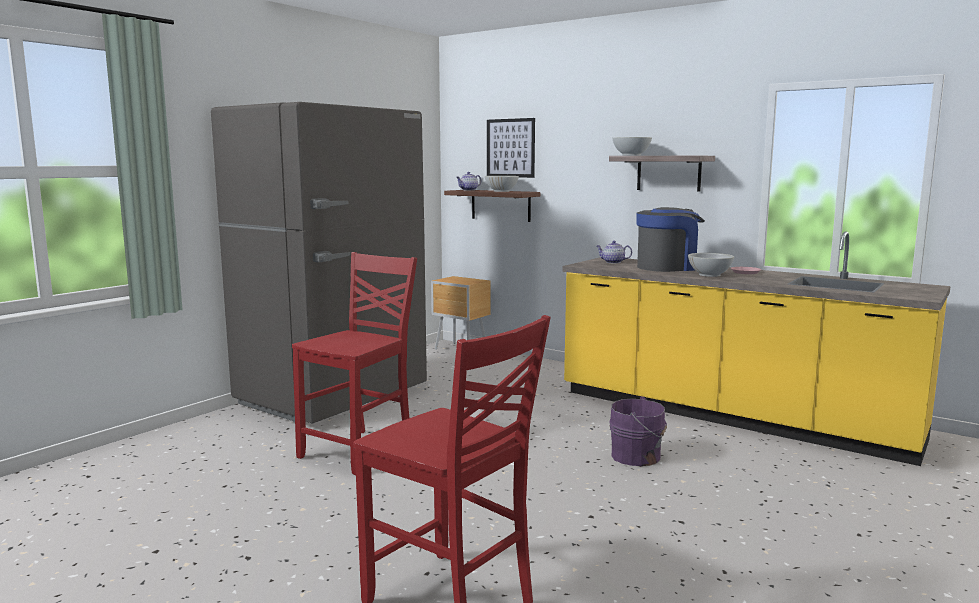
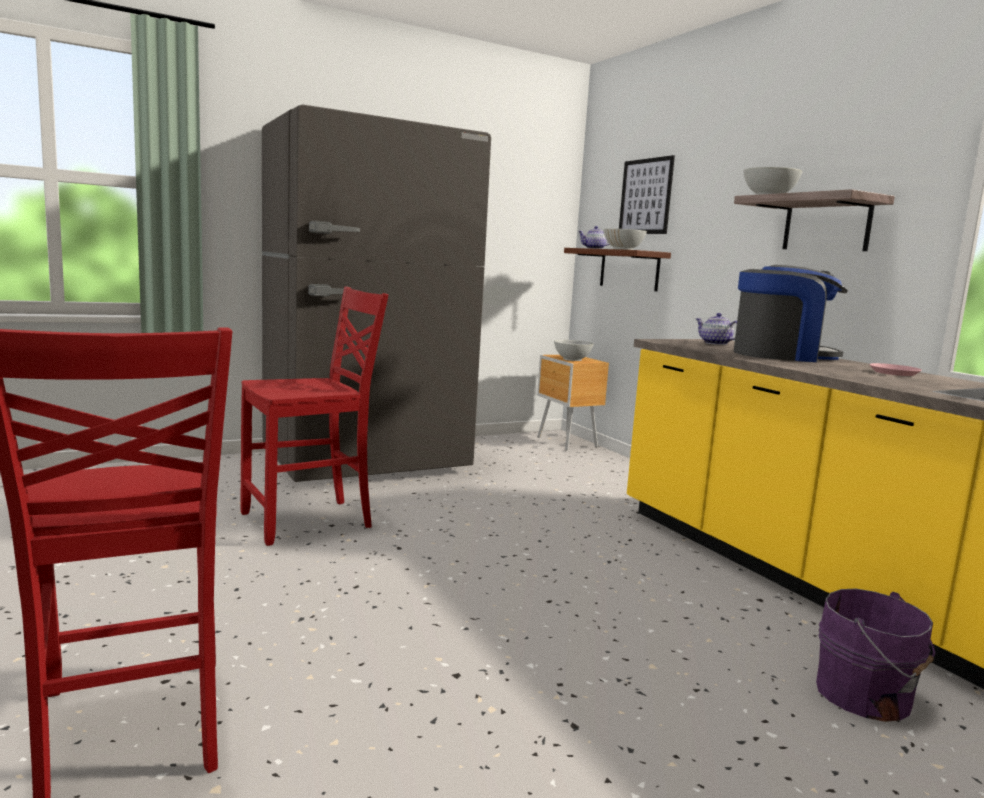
camera: 25 degrees right, 0 degrees up
(638, 456) = (627, 613): purple bucket -> purple bucket (867, 697)
(710, 275) = (823, 368): white bowl -> white bowl (572, 359)

